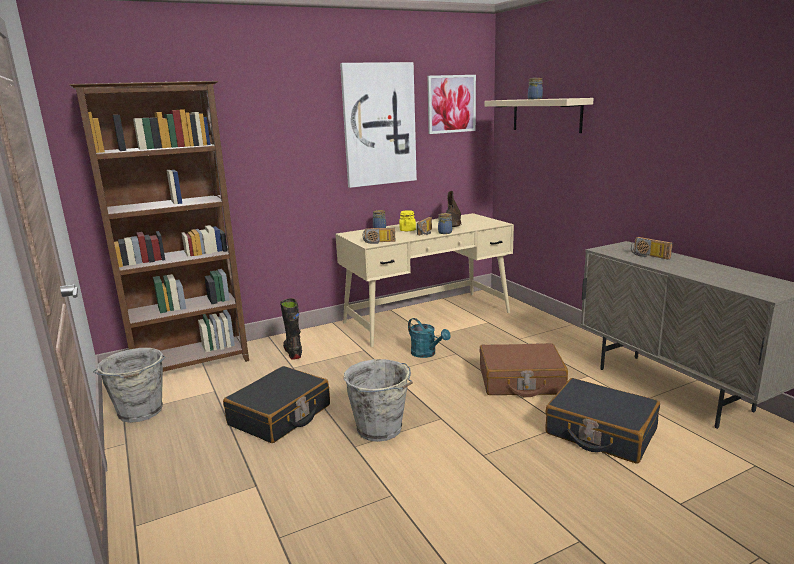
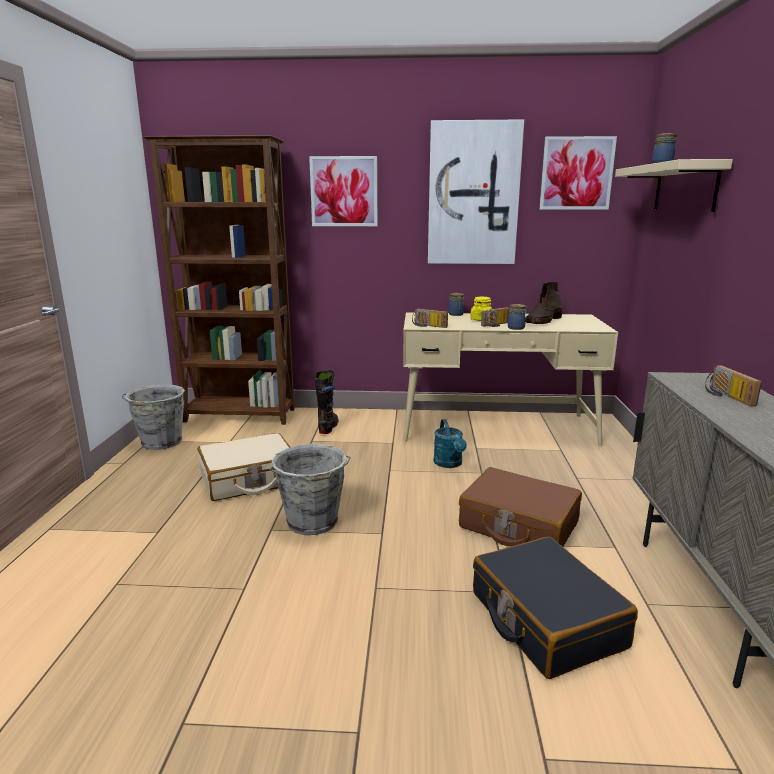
camera: 30 degrees right, 0 degrees up
(268, 129) = (344, 191): none -> picture
(280, 415) = (249, 479): black suitcase -> beige suitcase

